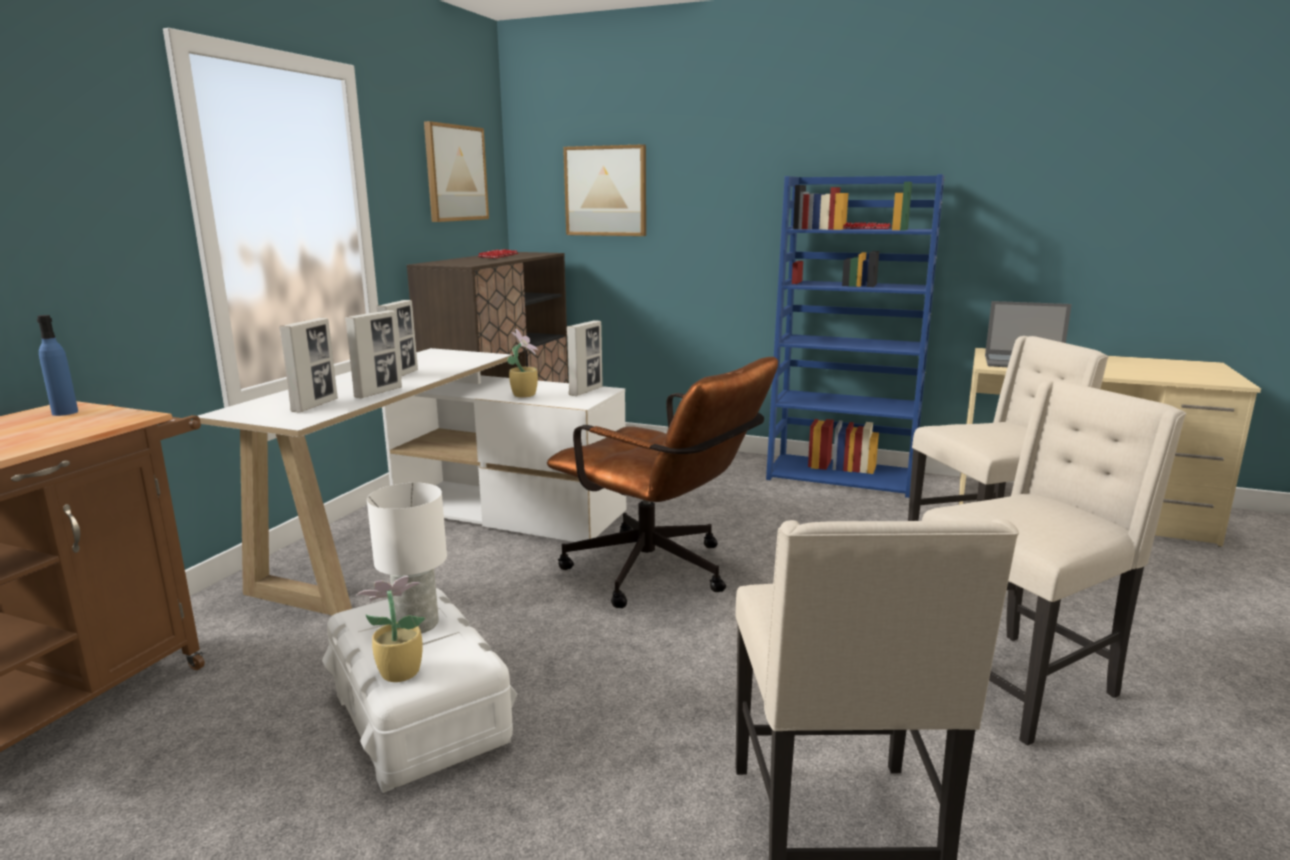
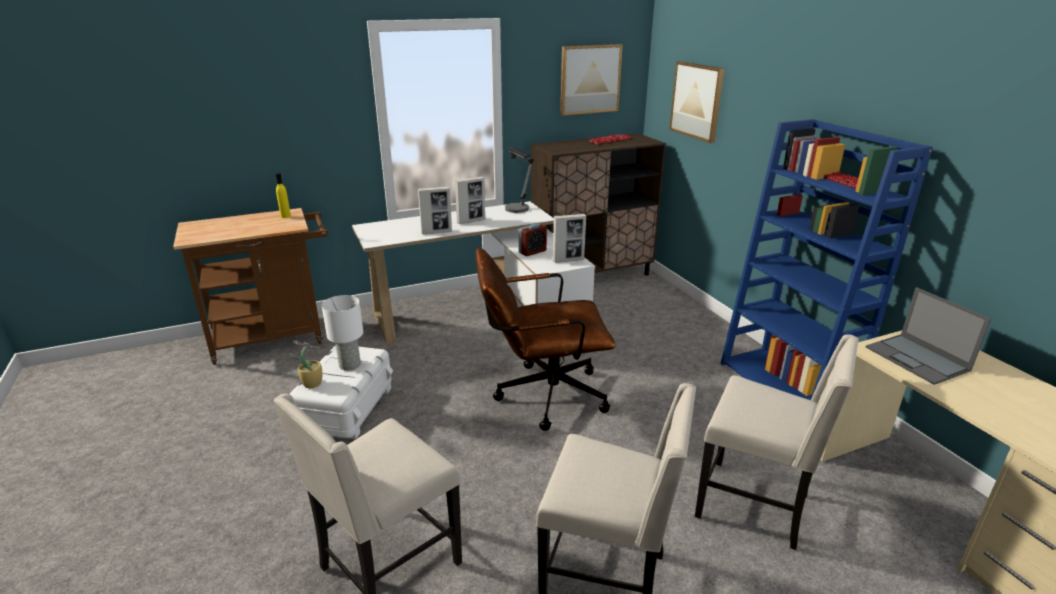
camera: 45 degrees right, 10 degrees up
(65, 412) = (285, 216): blue bottle -> yellow bottle
(315, 405) = (398, 233): picture frame -> none
(442, 356) = (519, 211): none -> table lamp
(525, 395) = (532, 252): potted plant -> alarm clock
(660, 574) = (541, 395): brown office chair -> brown office chair turned 90 degrees clockwise

